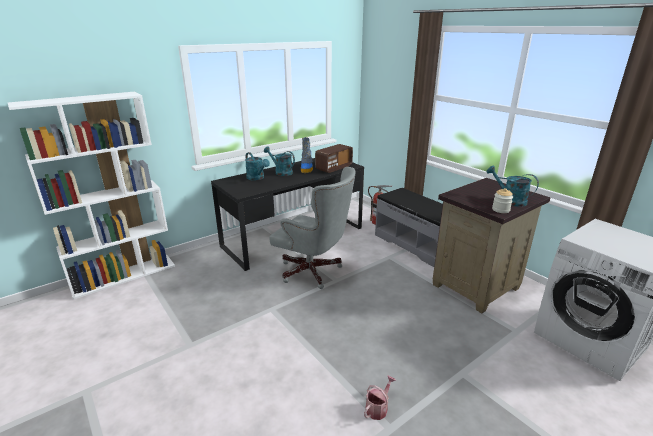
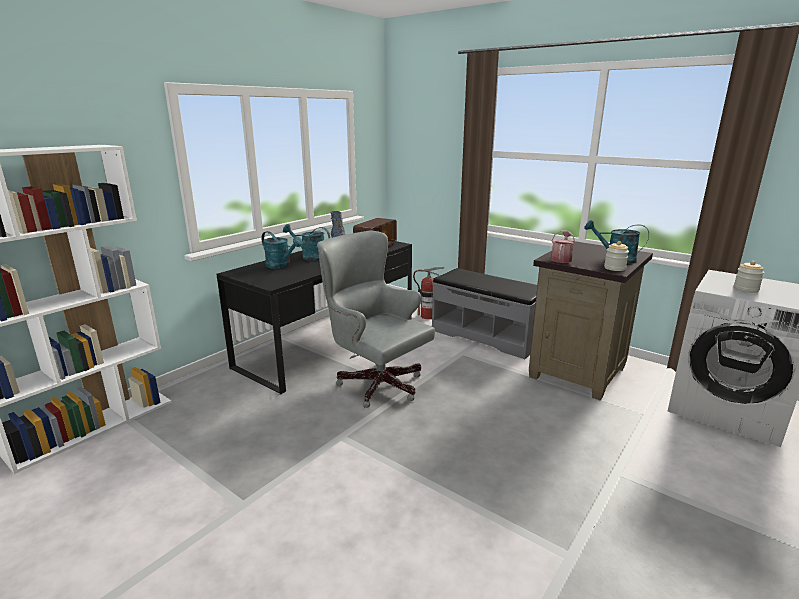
camera: 15 degrees left, 5 degrees down
(314, 272) = (376, 383): grey office chair -> grey office chair turned 150 degrees counterclockwise
(378, 408) = (542, 534): watering can -> watering can (561, 259)
(611, 243) = (745, 289): none -> jar

